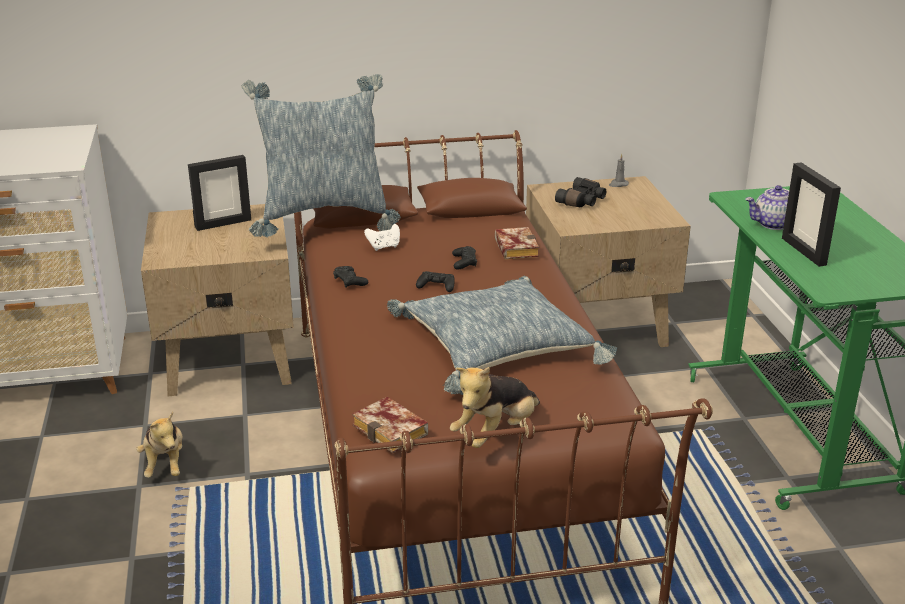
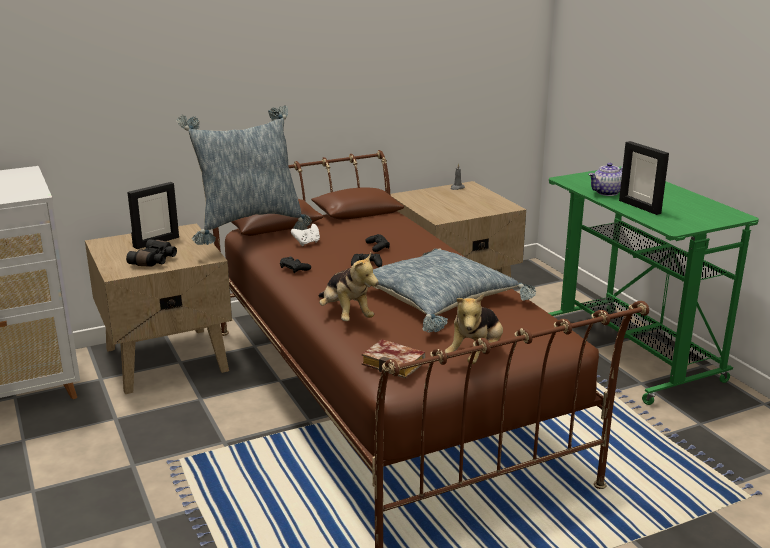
camera: 15 degrees left, 5 degrees down
(165, 464) = (148, 445): plush toy -> plush toy (345, 315)
(514, 248) = (409, 233): book -> none
(582, 201) = (437, 201): black binoculars -> black binoculars (155, 261)

